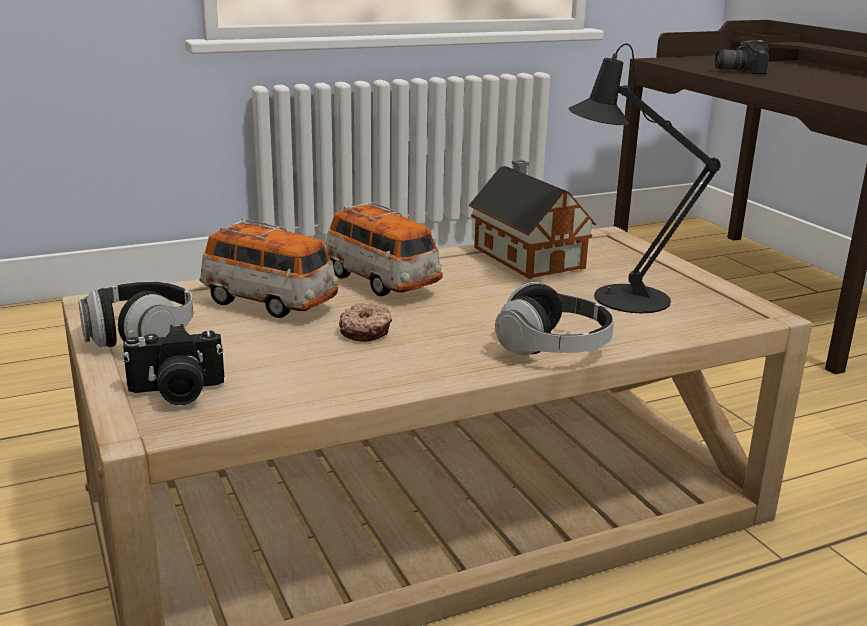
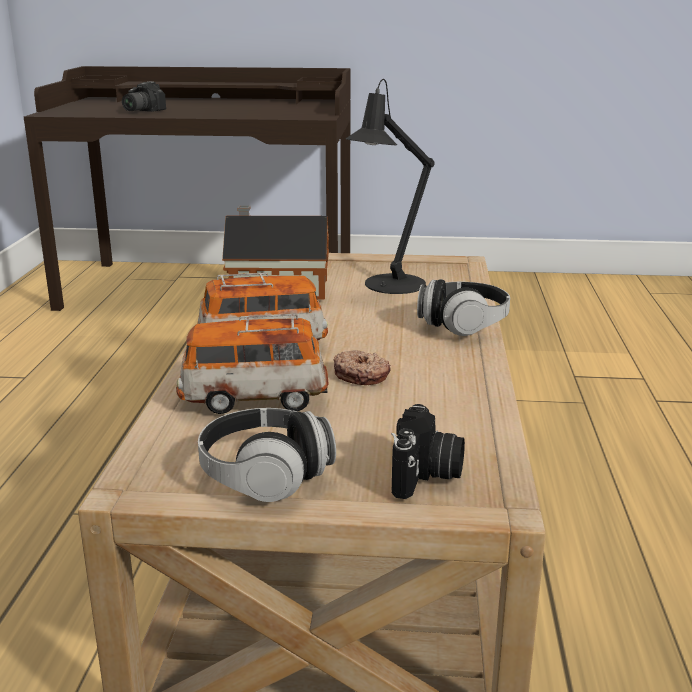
camera: 60 degrees left, 0 degrees up
(270, 302) = (253, 399): toy car -> toy car turned 150 degrees counterclockwise

